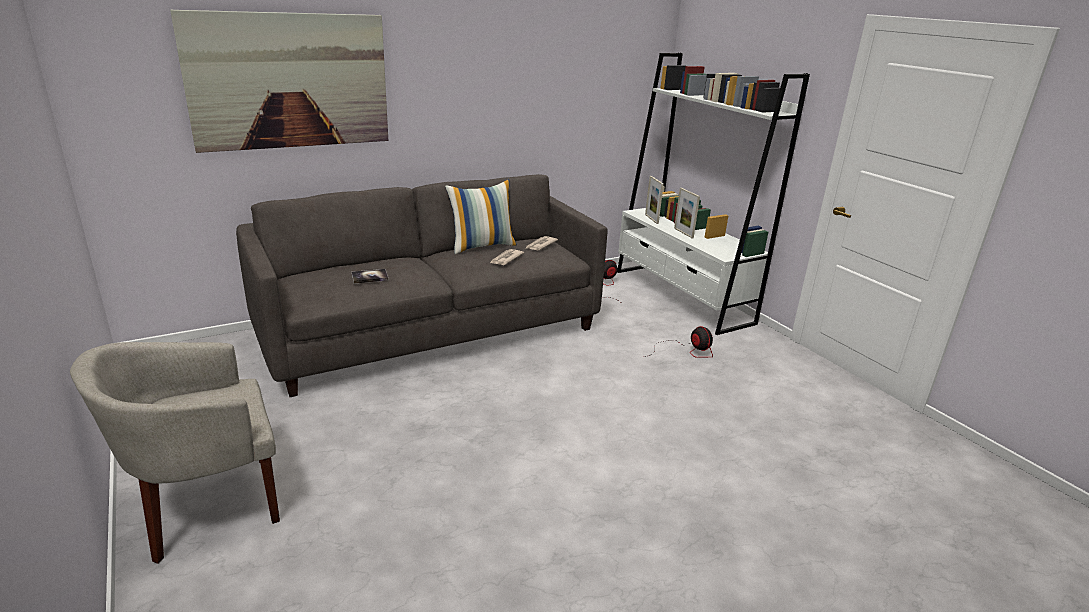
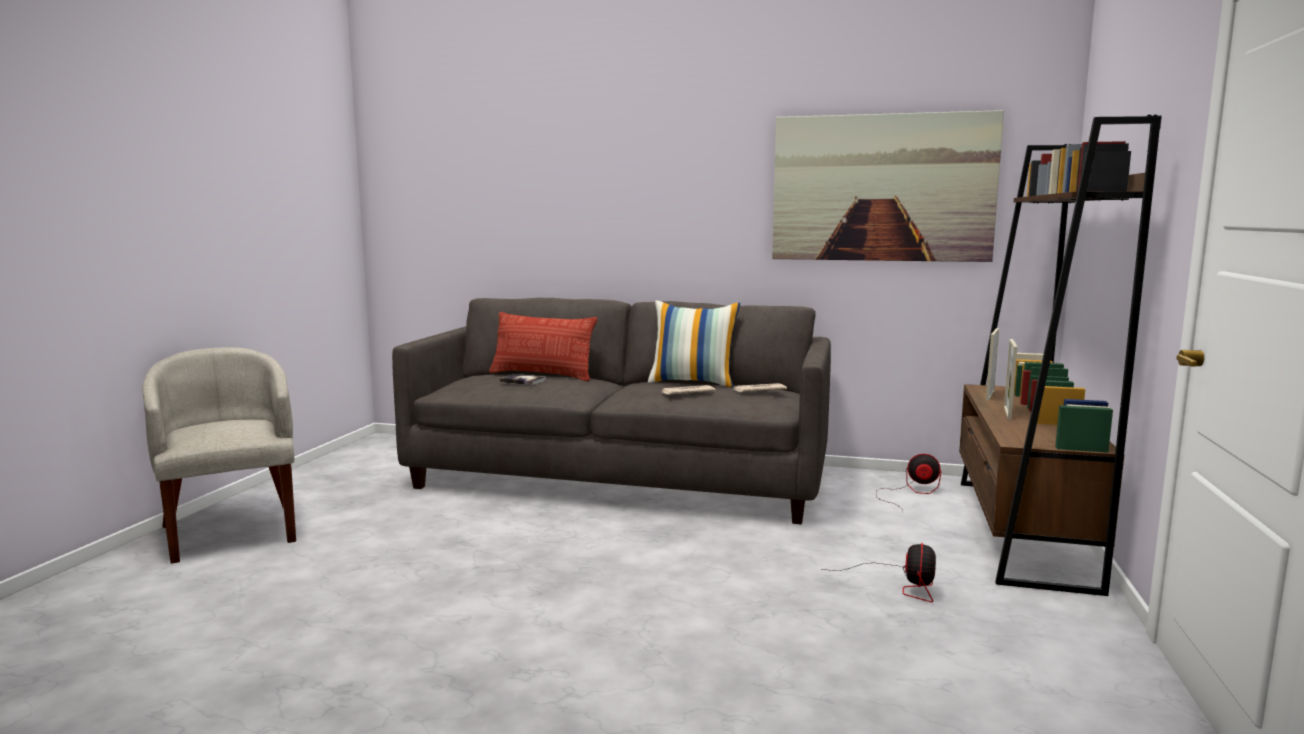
camera: 45 degrees right, 15 degrees down
(205, 505) = (232, 530): beige armchair -> beige armchair turned 45 degrees clockwise
(289, 81) = (536, 187): picture -> picture (882, 188)
(360, 265) = (542, 375): none -> pillow
(682, 296) = (1021, 531): white bookcase -> brown bookcase

